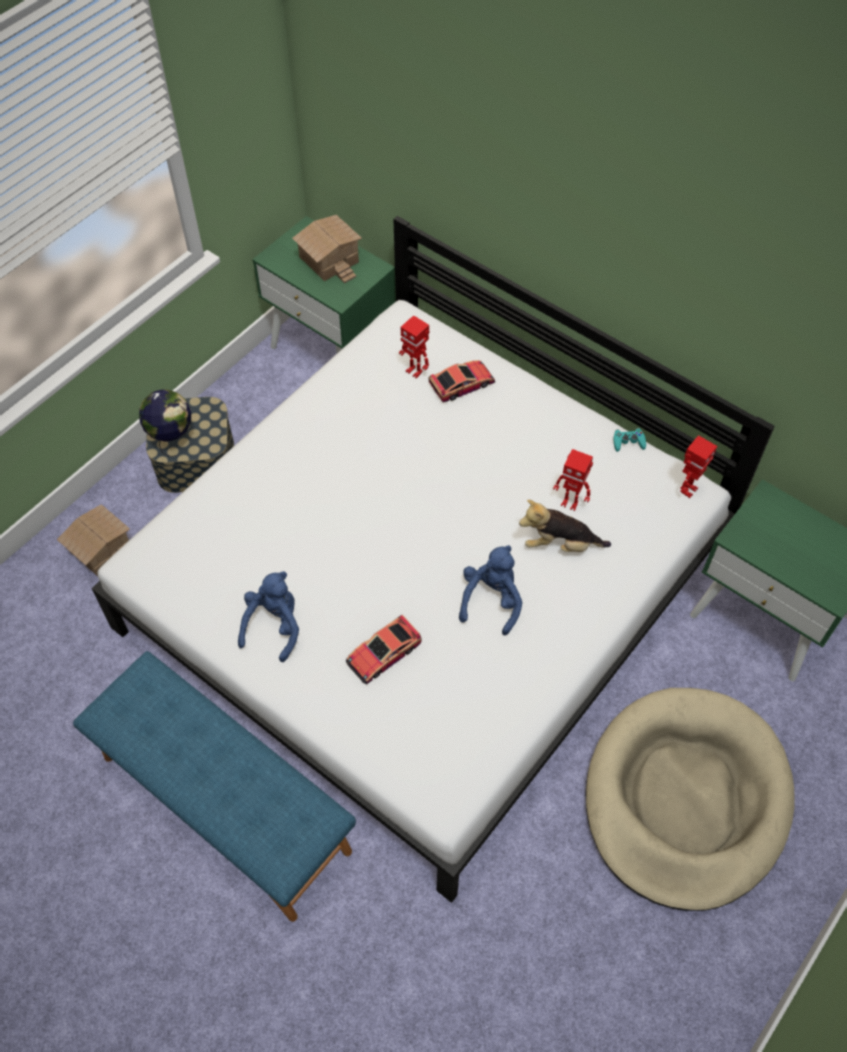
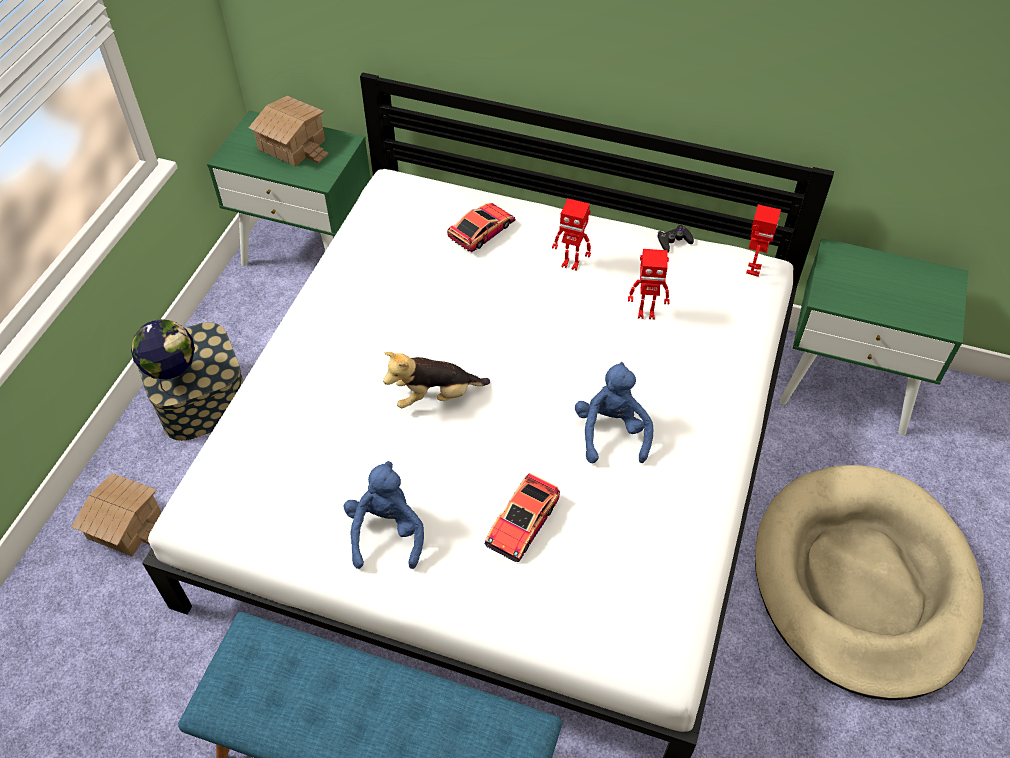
camera: 20 degrees left, 5 degrees down
(415, 371) = (427, 231): toy robot -> toy robot (571, 264)
(560, 544) = (654, 356): plush toy -> plush toy (435, 396)
(628, 442) = (673, 241): turquoise game controller -> black game controller

